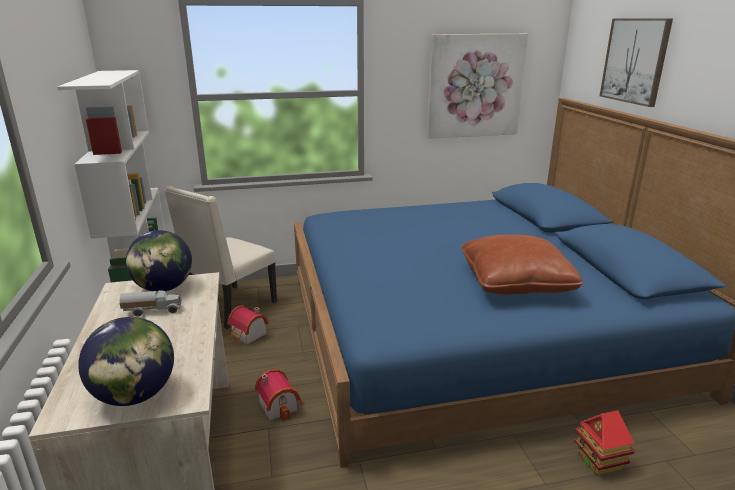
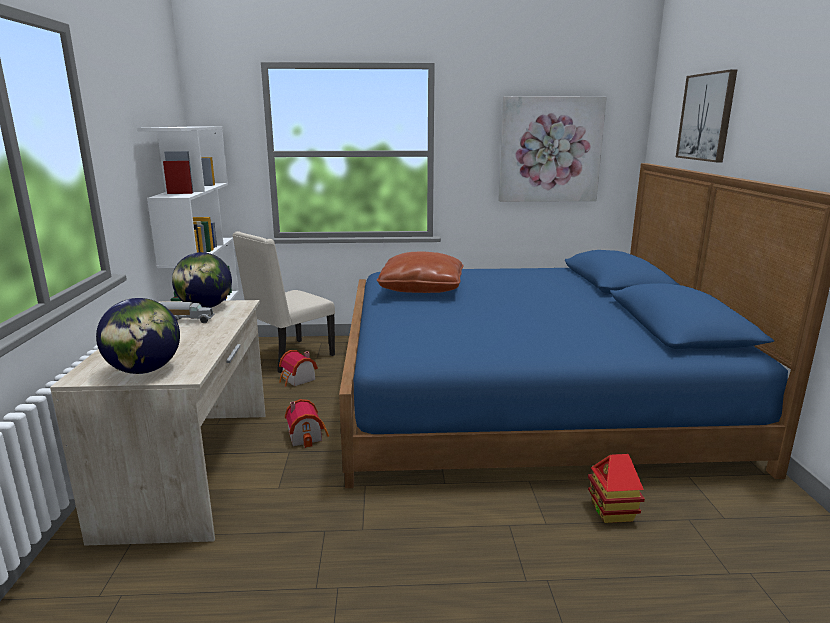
camera: 10 degrees right, 5 degrees down
(515, 282) = (546, 328): brown pillow -> brown pillow (421, 289)

